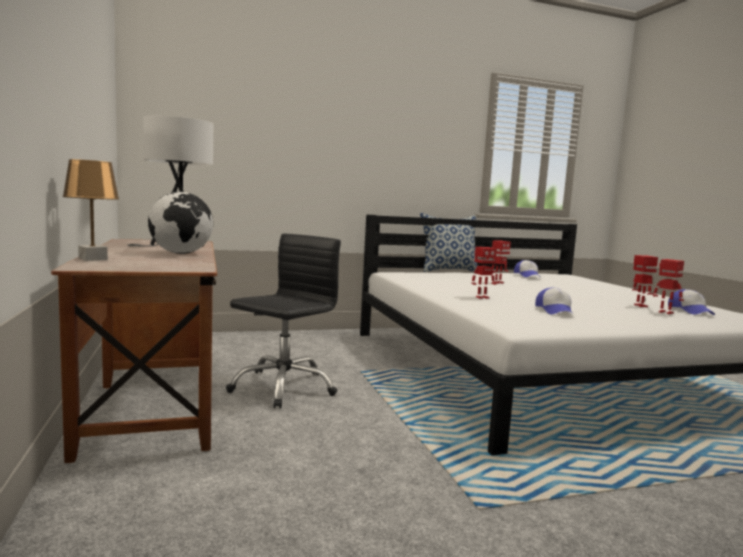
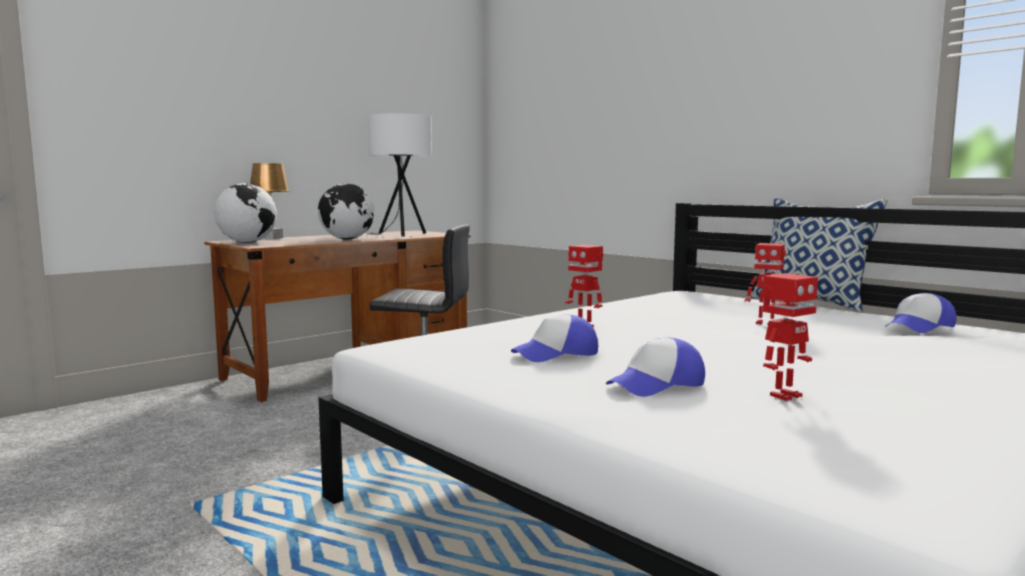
camera: 65 degrees right, 0 degrees up
(134, 266) = (247, 242): none -> globe
(665, 312) = (744, 412): toy robot -> none
(690, 311) = (845, 432): cap -> cap (657, 385)

